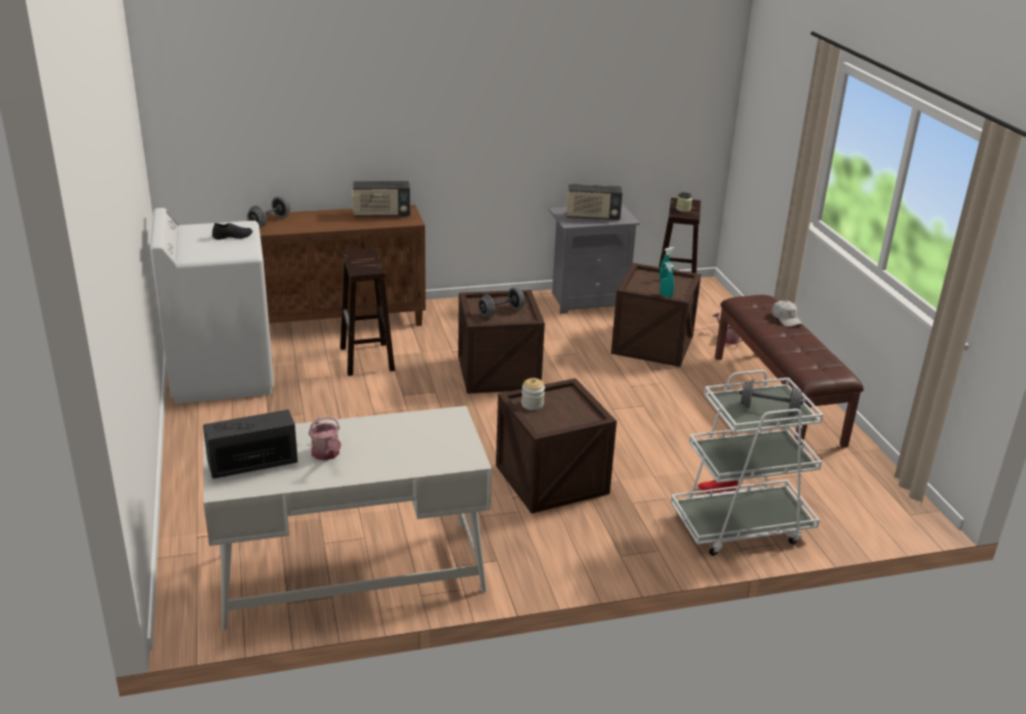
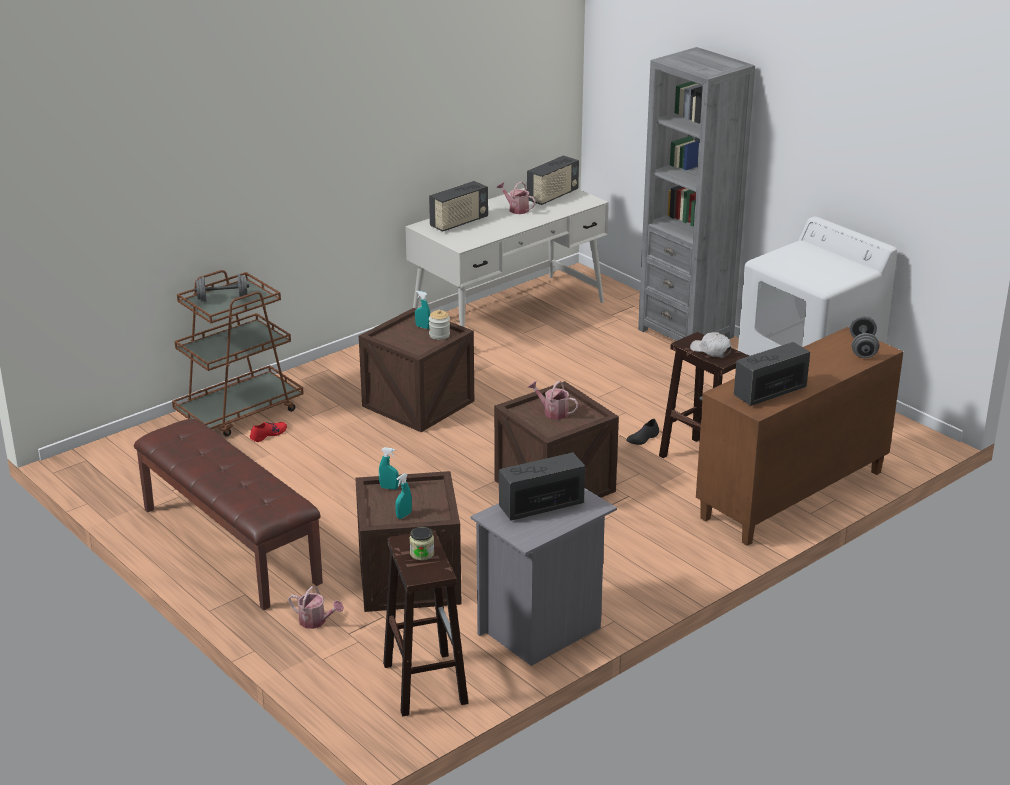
camera: 155 degrees right, 0 degrees up
(201, 478) = (686, 333): none -> grey bookcase
(232, 236) = (808, 272): black shoe -> black shoe (642, 438)
(421, 452) = (459, 223): none -> radio
(501, 312) = (553, 412): grey dumbbell -> watering can
(541, 419) = (423, 327): none -> turquoise spray bottle
(740, 526) = (240, 412): white cart -> brown cart
(786, 319) = (229, 490): white cap -> white cap (711, 351)

